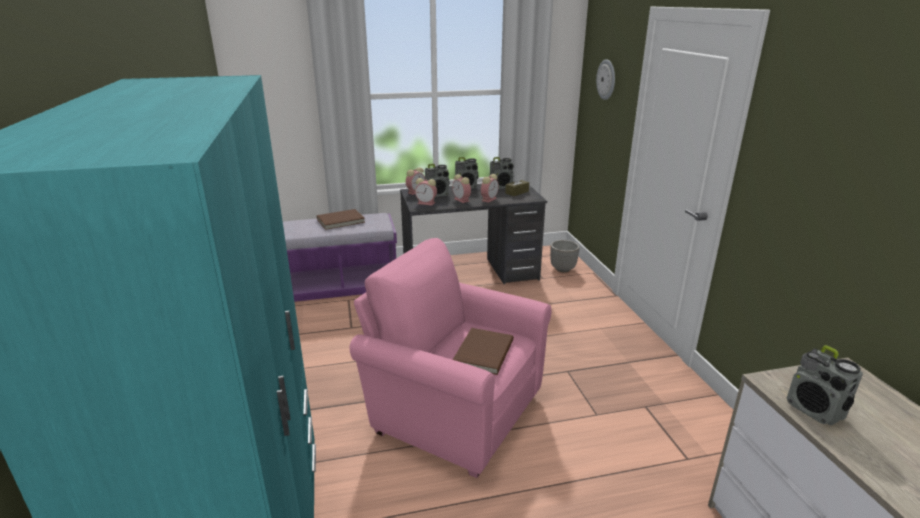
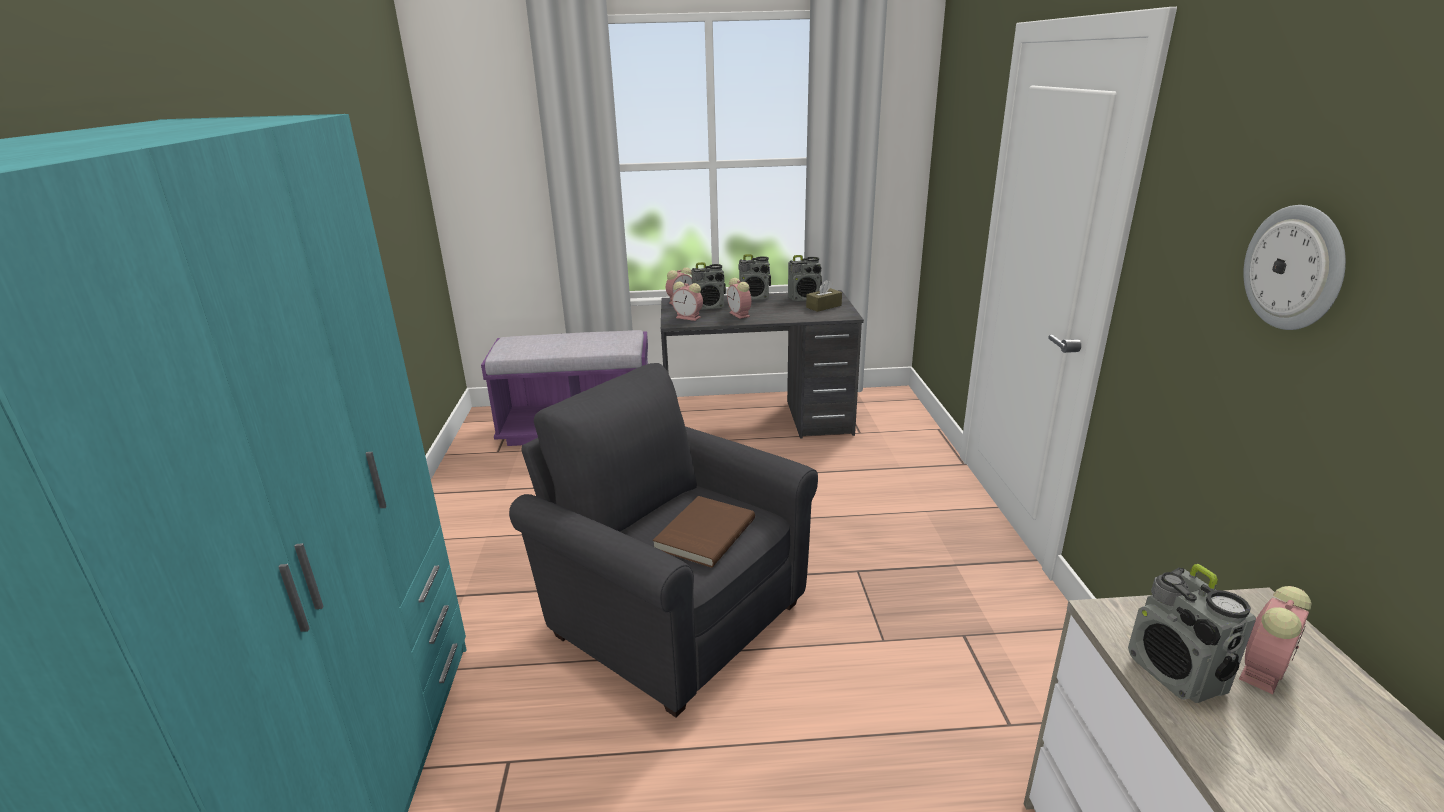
camera: 10 degrees right, 0 degrees up
(341, 221) = (575, 339): brown book -> none
(452, 411) = (671, 614): pink armchair -> grey armchair
(489, 199) = (779, 315): alarm clock -> alarm clock (1262, 669)
(563, 269) = (894, 421): planter -> none
(606, 79) = (961, 140): wall clock -> wall clock (1295, 268)

